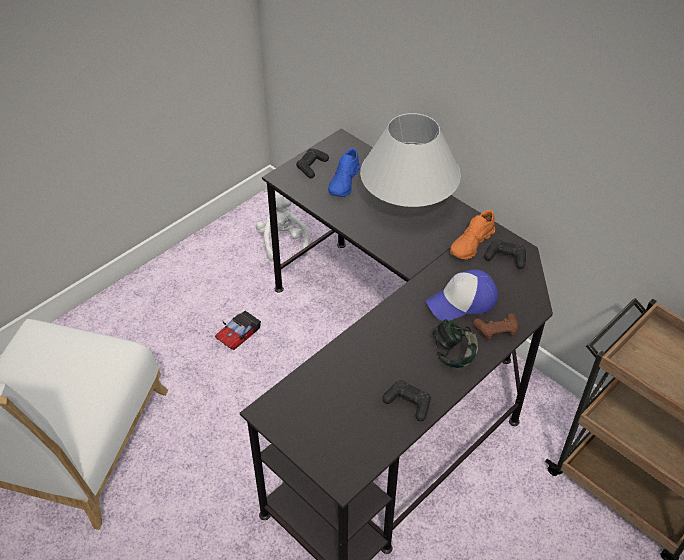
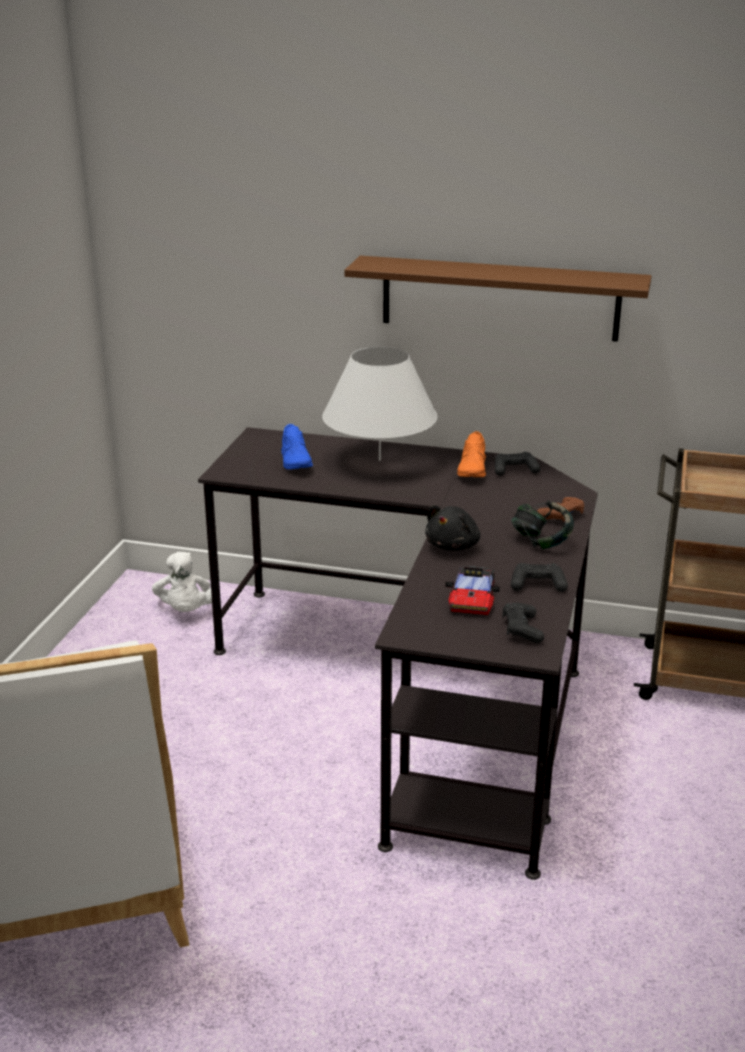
camera: 30 degrees left, 20 degrees down
(238, 334) = (206, 704): toy car -> toy car (472, 598)
(283, 241) = (186, 611): white plush toy -> white plush toy turned 150 degrees counterclockwise
(311, 167) = (247, 459): black game controller -> black game controller (521, 629)
(382, 329) = (454, 546): none -> black plush toy
(462, 302) = (509, 507): cap -> none
(532, 109) = (499, 298): none -> brown shelf

